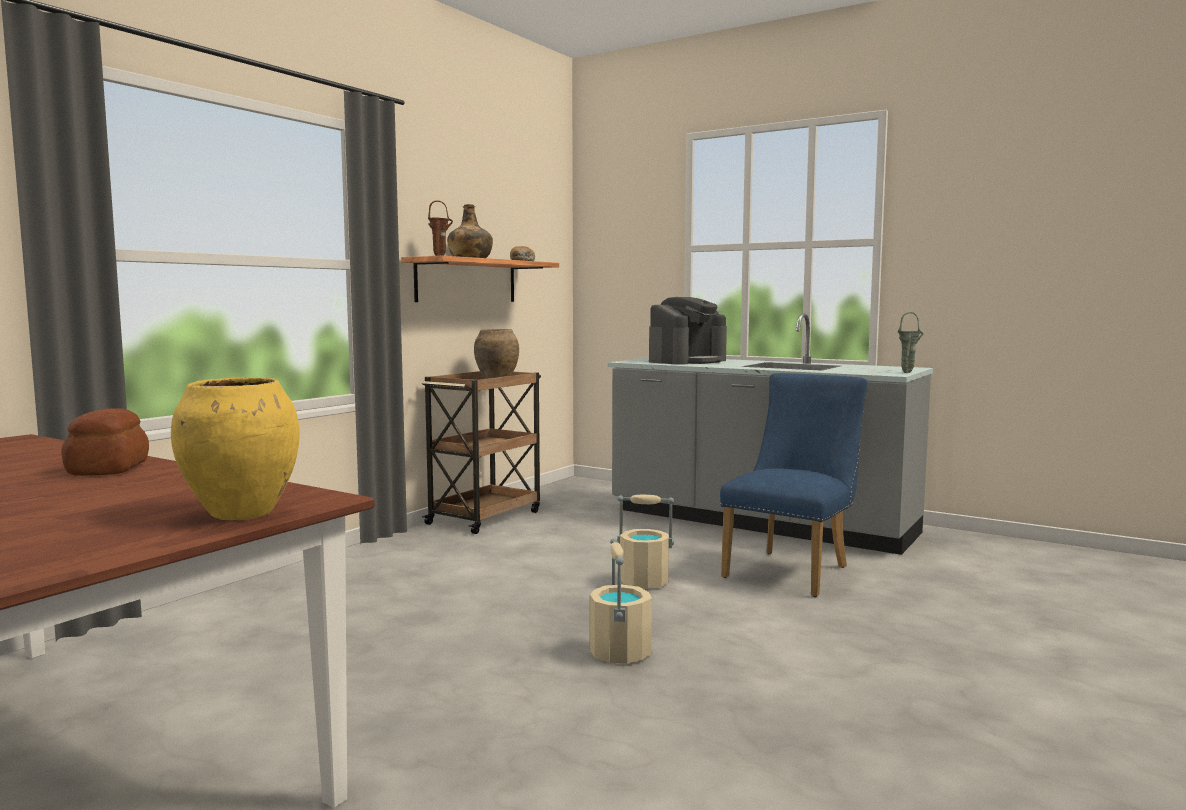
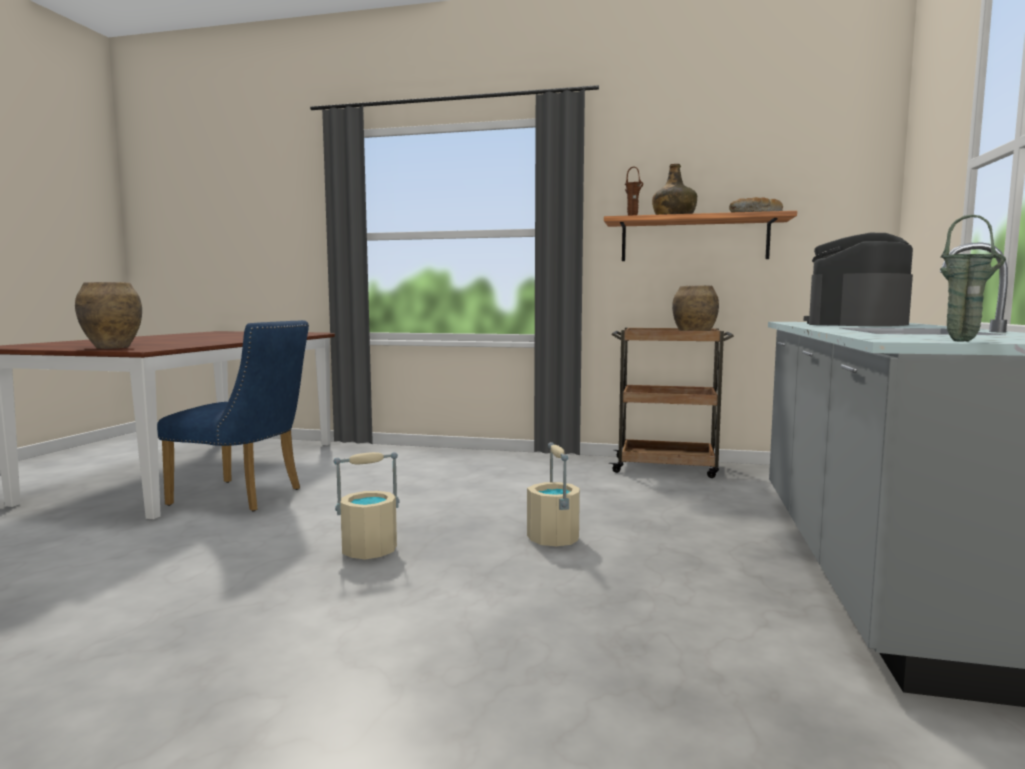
camera: 70 degrees right, 0 degrees up
(110, 469) = (236, 339): bread -> none
(243, 513) = (112, 348): yellow vase -> brown vase
(687, 361) = (856, 324): coffee machine -> coffee machine turned 105 degrees clockwise
(792, 570) = (685, 605): blue chair -> blue chair (245, 497)

